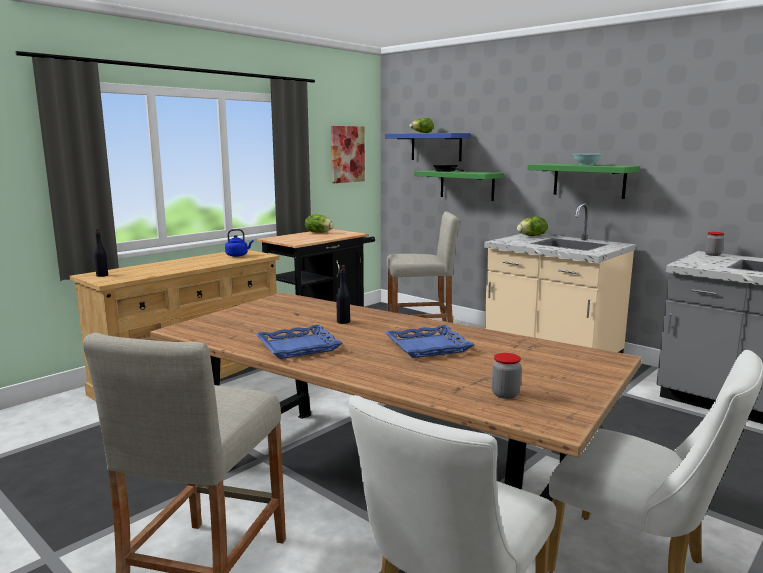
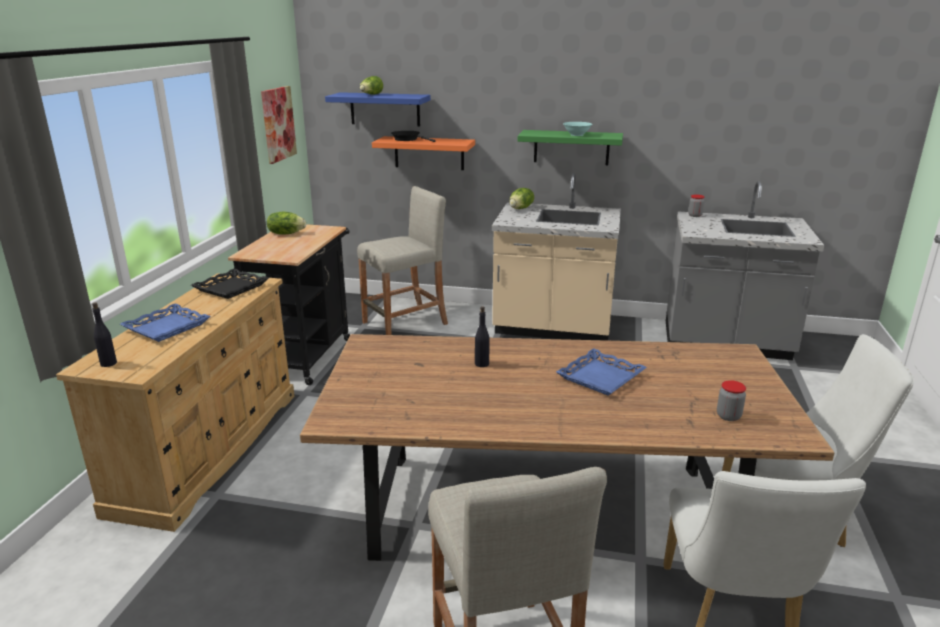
camera: 30 degrees left, 10 degrees up
(238, 255) = (231, 288): blue kettle -> black tray
(298, 347) = (493, 411): blue tray -> blue tray (167, 328)
(467, 185) = (429, 153): green shelf -> orange shelf

